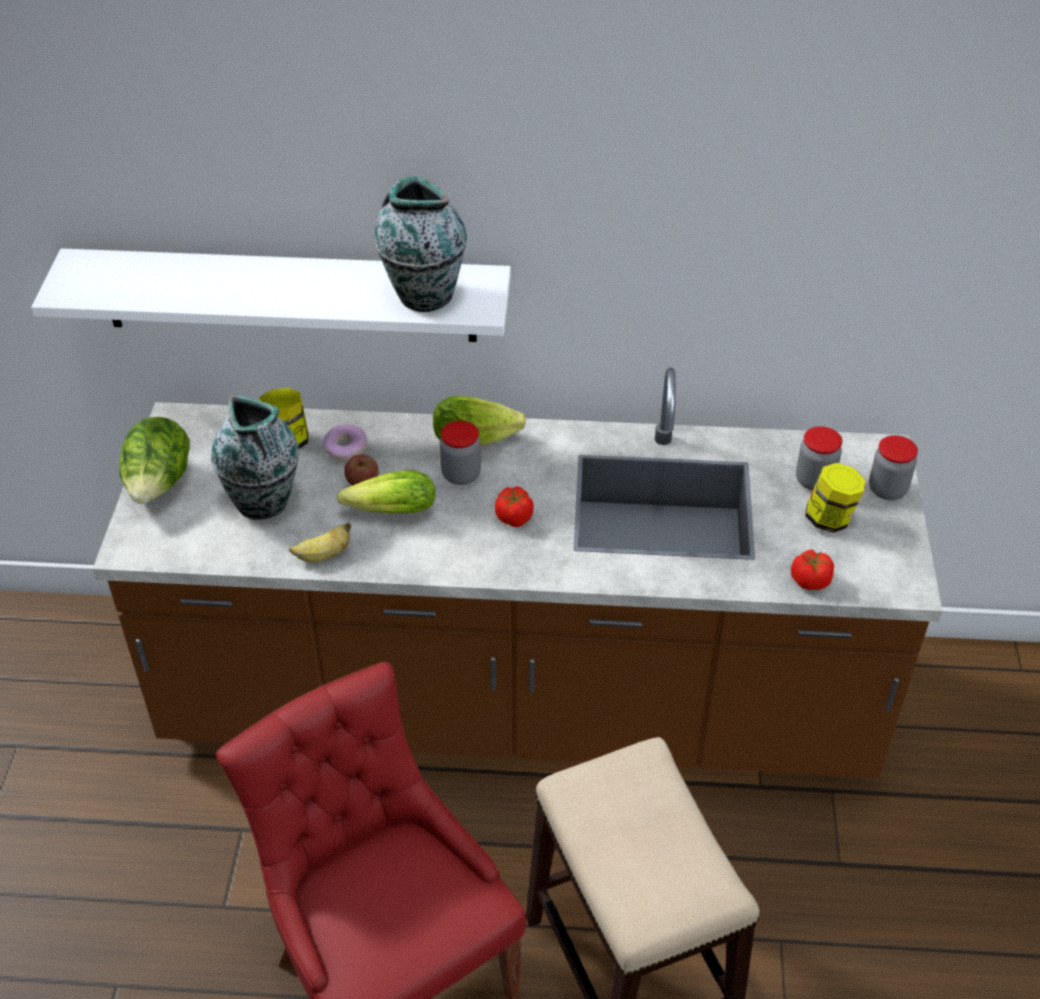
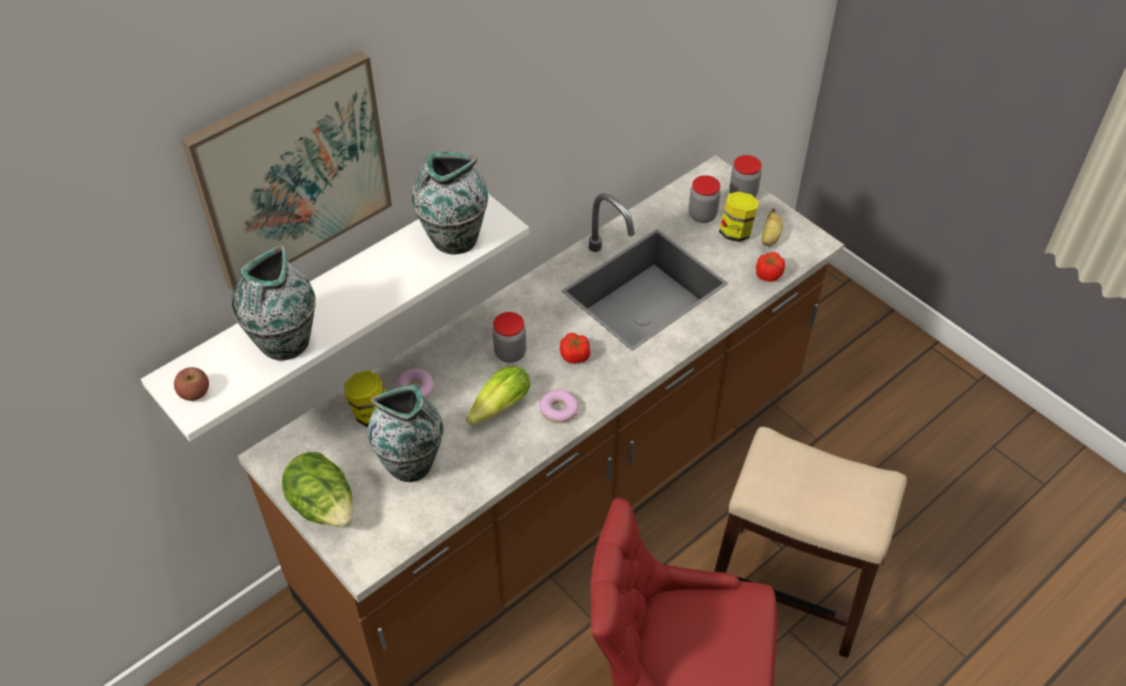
camera: 45 degrees left, 5 degrees up
(183, 288) = (284, 344): none -> vase
(257, 113) = (292, 171): none -> picture
(323, 555) = (495, 466): banana -> banana (770, 238)
(362, 481) = (456, 402): apple -> apple (194, 393)
(437, 551) = (559, 410): none -> donut
(480, 438) = (490, 322): lettuce -> none

